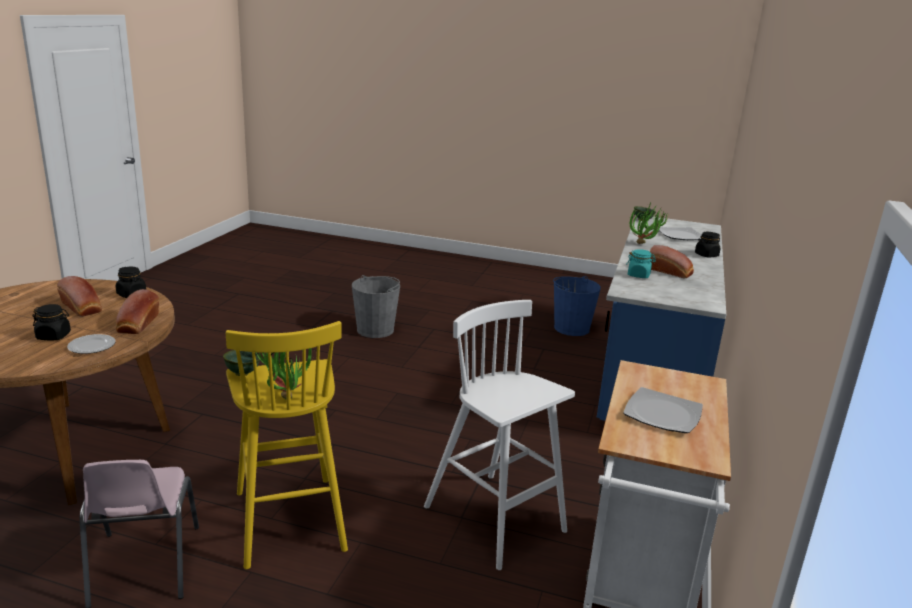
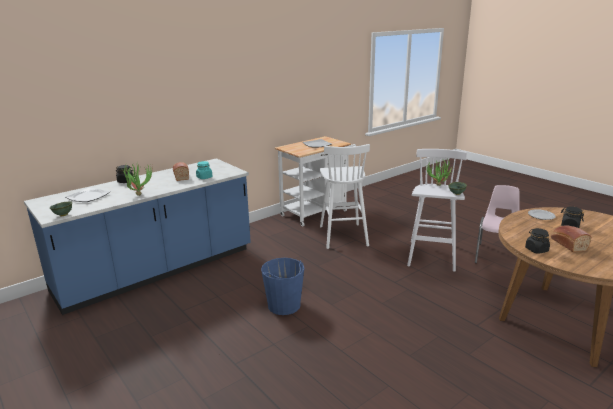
camera: 145 degrees left, 0 degrees up
(137, 324) = (520, 225): bread -> none
(289, 519) = (432, 256): yellow stool -> white stool
(375, 330) = (290, 381): grey bucket -> none
(571, 328) = (122, 325): blue bucket -> blue bucket (284, 305)

